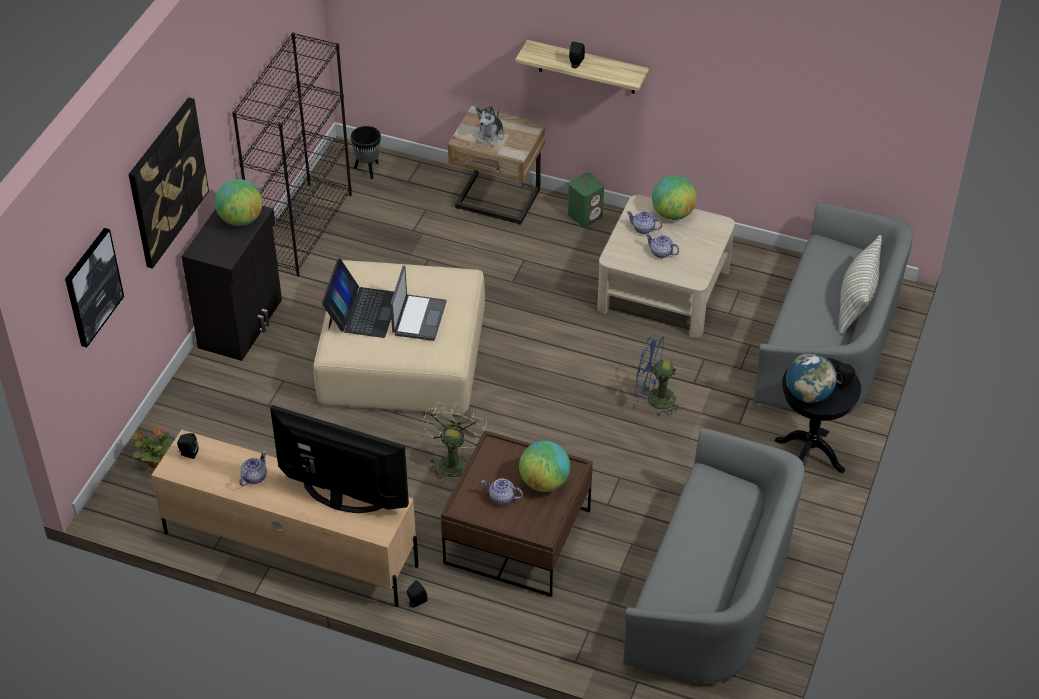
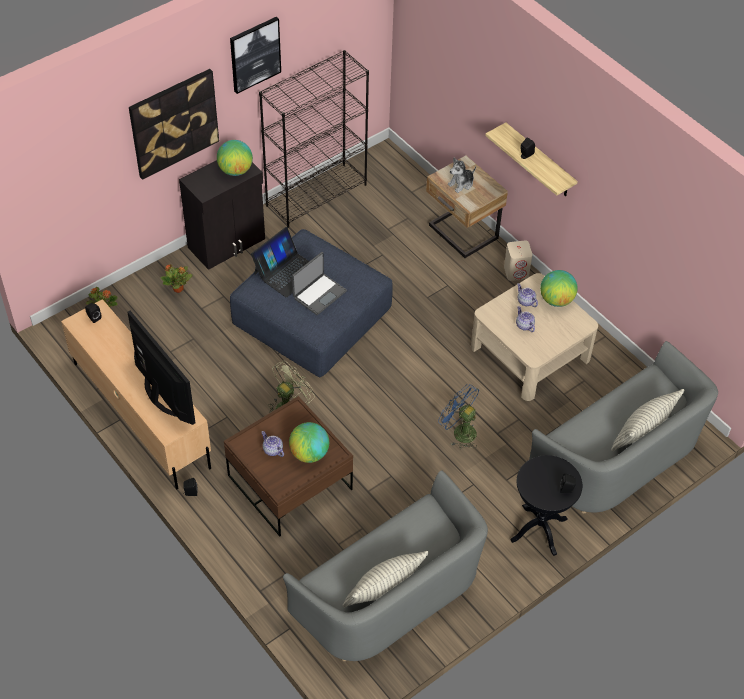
camera: 30 degrees right, 5 degrees up
(92, 287) = (74, 175): picture -> picture (255, 54)
(224, 397) = (178, 289): none -> potted plant
(254, 476) = (120, 354): teapot -> none
(368, 170) = (391, 171): black planter -> none
(401, 356) = (311, 316): beige ottoman -> blue ottoman
(585, 215) = (516, 272): green speaker -> beige speaker
(730, 577) = (384, 589): none -> pillow
(808, 394) = (533, 485): globe -> none

